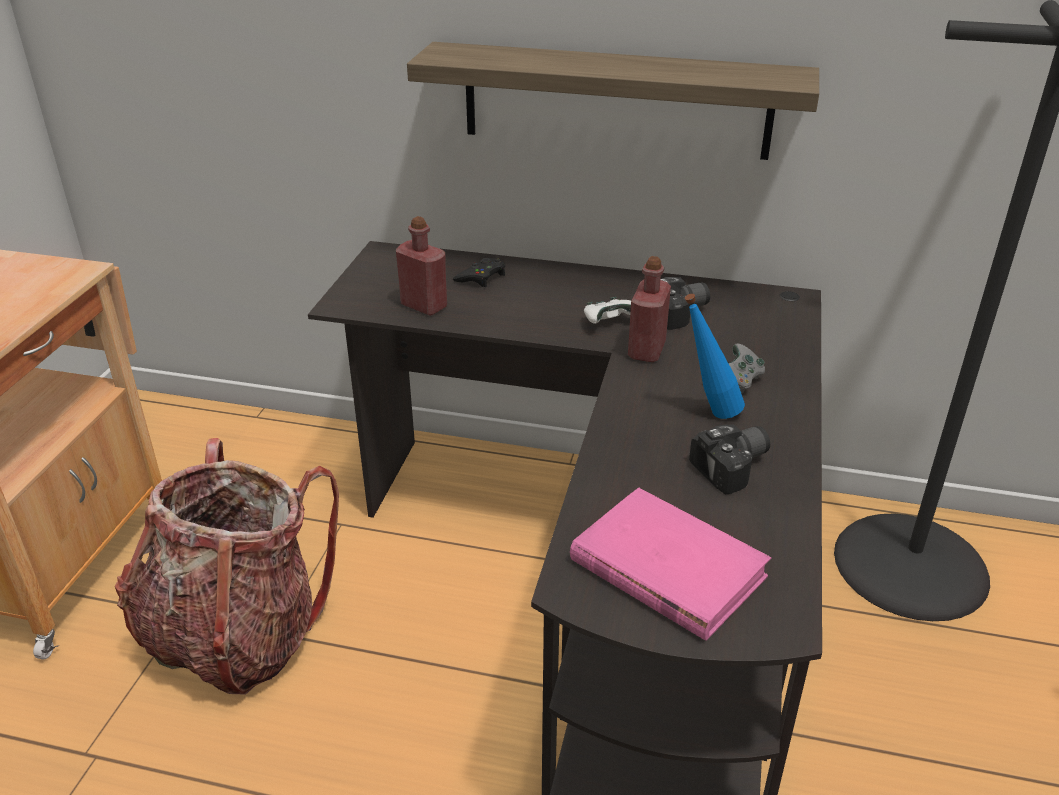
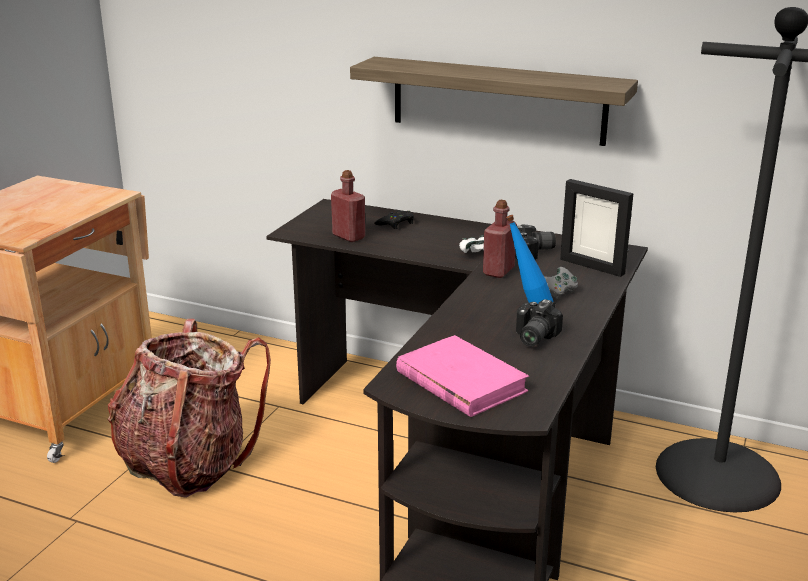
camera: 10 degrees right, 10 degrees down
(734, 468) = (532, 337): camera -> camera turned 135 degrees clockwise
(765, 329) = (592, 266): none -> picture frame

